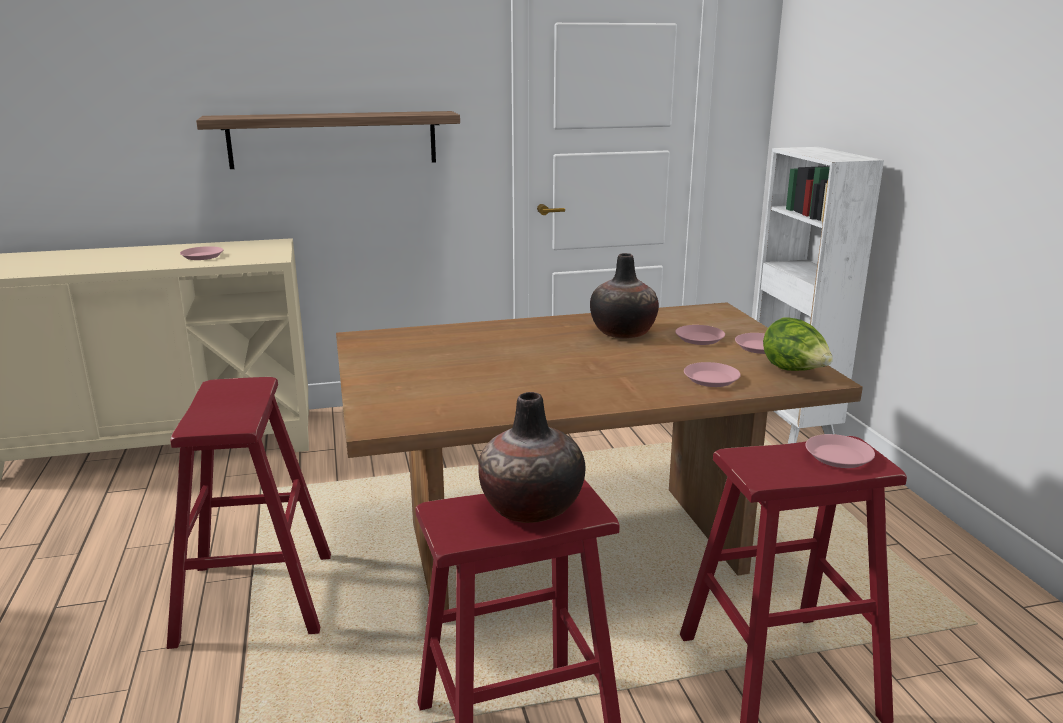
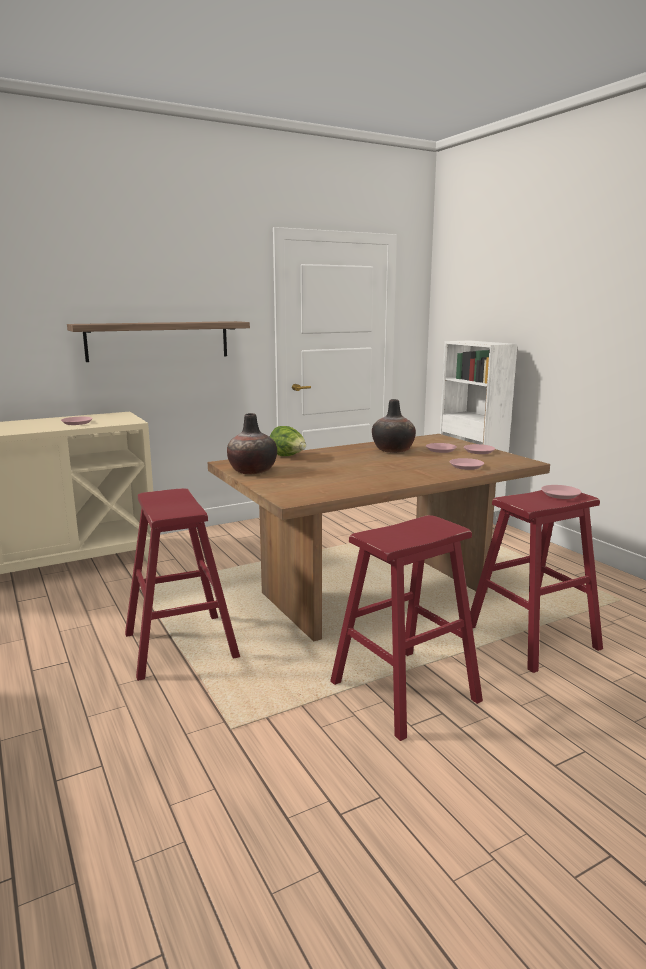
camera: 15 degrees left, 5 degrees down
(531, 507) = (418, 529): vase -> vase (252, 471)
(794, 371) = (508, 460): lettuce -> lettuce (288, 456)

